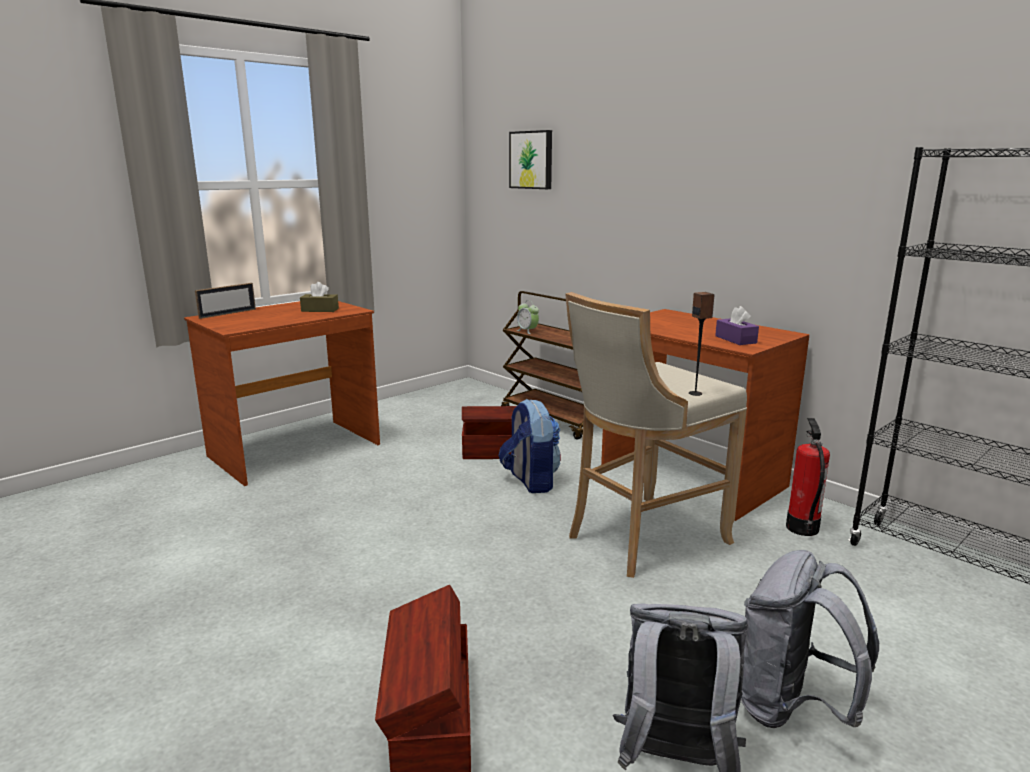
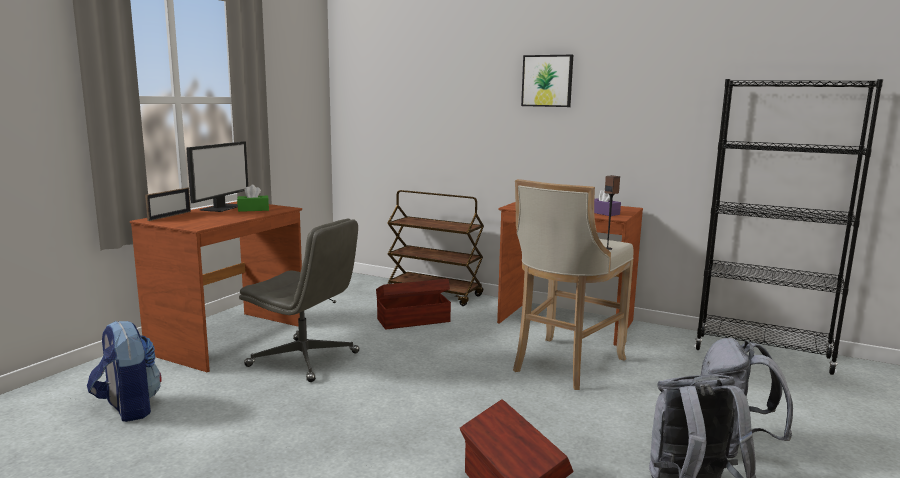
camera: 20 degrees left, 5 degrees down
(293, 305) = (221, 207): none -> monitor
(320, 310) = (253, 209): brown tissue box -> green tissue box
(349, 485) = (305, 359): none -> grey office chair
(527, 331) = (409, 222): alarm clock -> none
(530, 481) = (452, 338): backpack -> backpack (128, 408)
(532, 160) = (400, 84): picture -> picture (547, 81)
(802, 528) = (660, 344): fire extinguisher -> none

